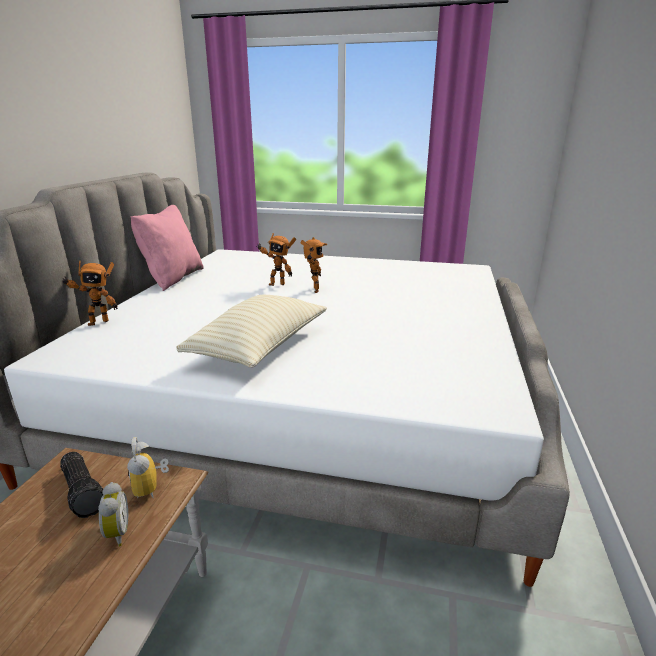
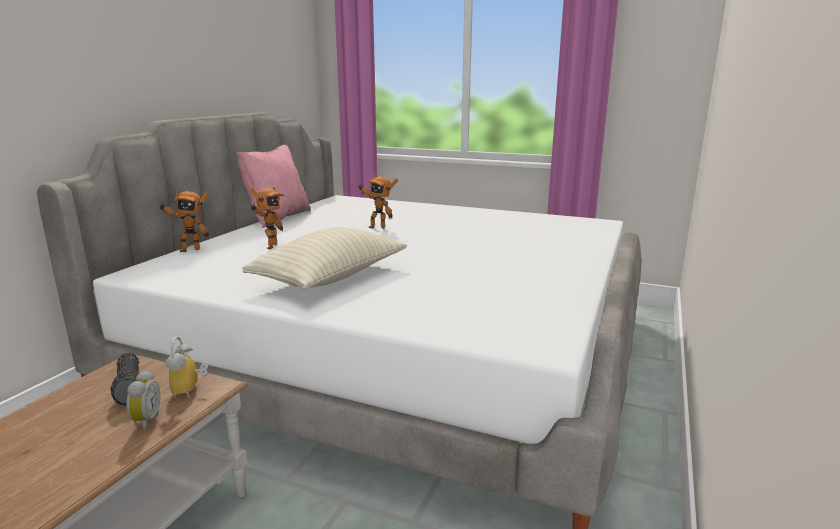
camera: 10 degrees right, 5 degrees down
(313, 290) = (412, 234): toy robot -> toy robot (269, 246)

